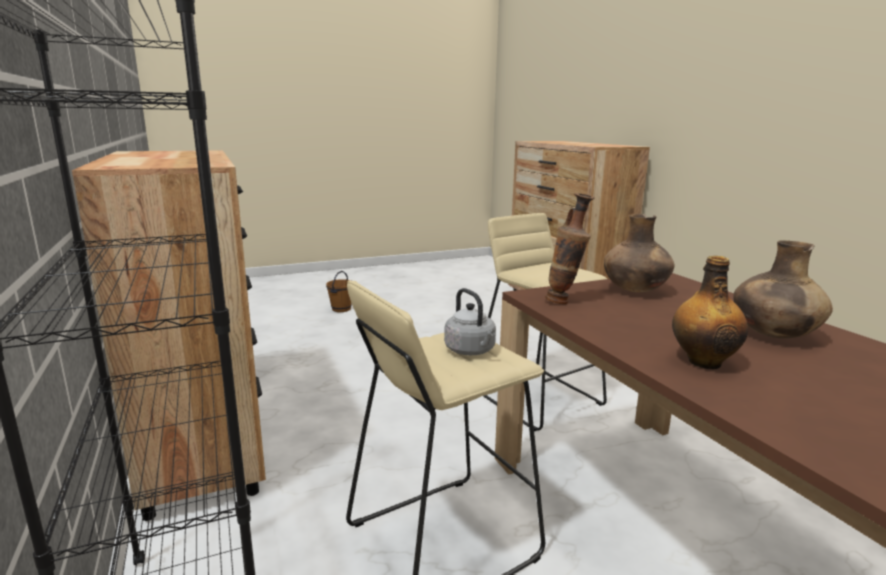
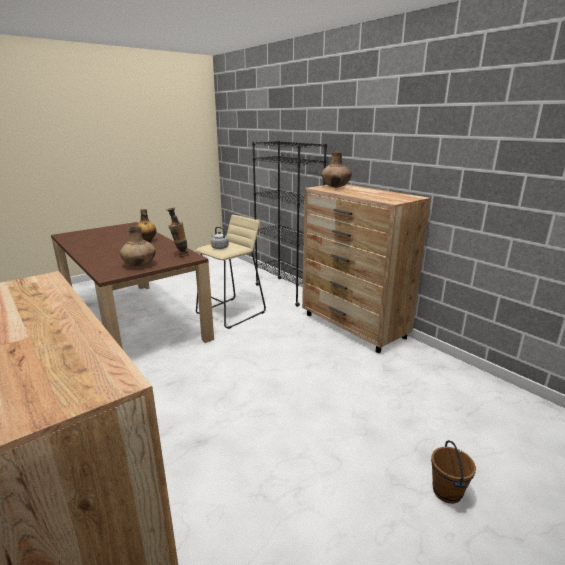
camera: 165 degrees right, 5 degrees up
(537, 397) = (184, 380): beige stool -> none
(773, 335) = (107, 250): brown vase -> brown vase (336, 187)

